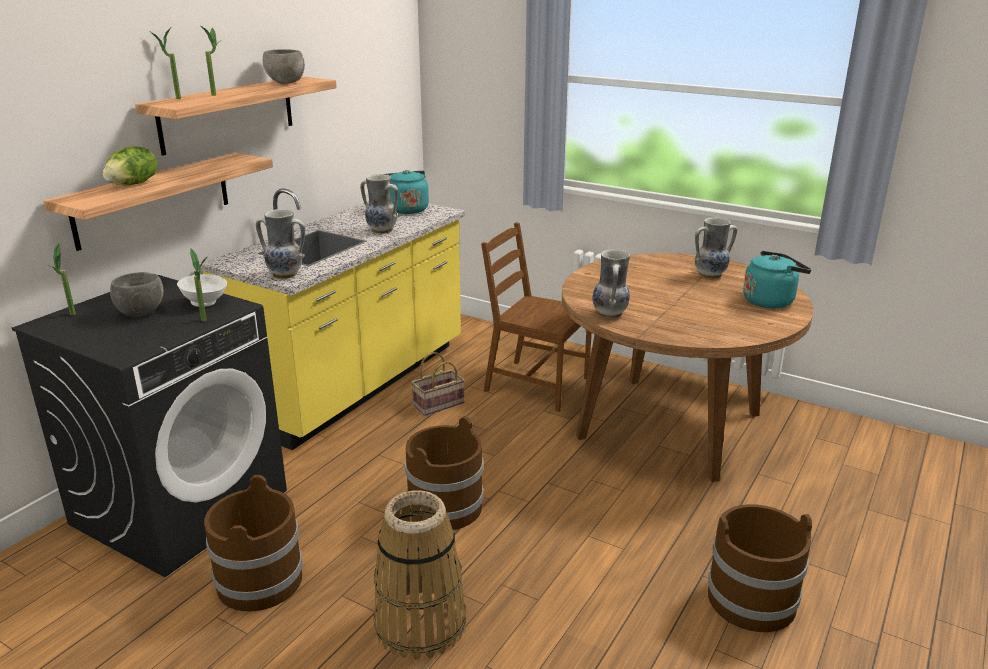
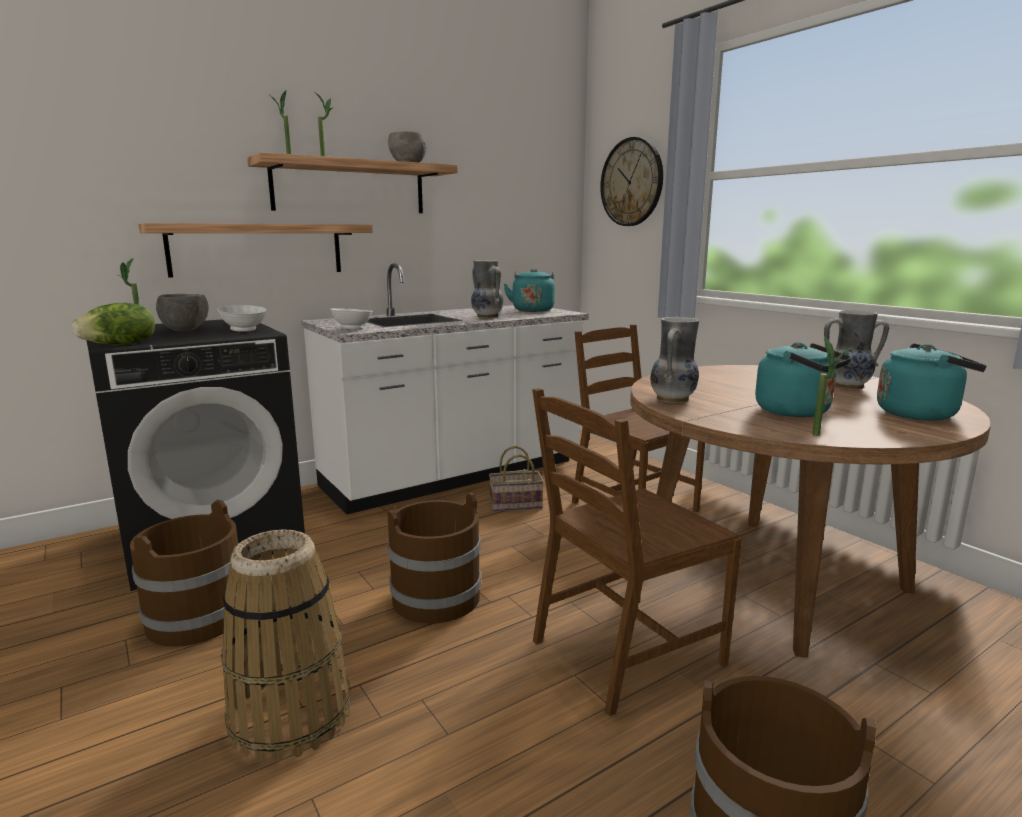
camera: 25 degrees right, 10 degrees down
(134, 184) = (225, 223): lettuce -> lettuce (121, 345)
(207, 321) = (220, 337): potted plant -> potted plant (822, 436)
(285, 274) = (353, 329): vase -> white bowl
(356, 384) = (454, 475): yellow counter -> white counter
(480, 70) = (632, 182): none -> wall clock
(610, 510) = (625, 652): none -> brown chair
(699, 313) = (797, 412): none -> turquoise kettle

